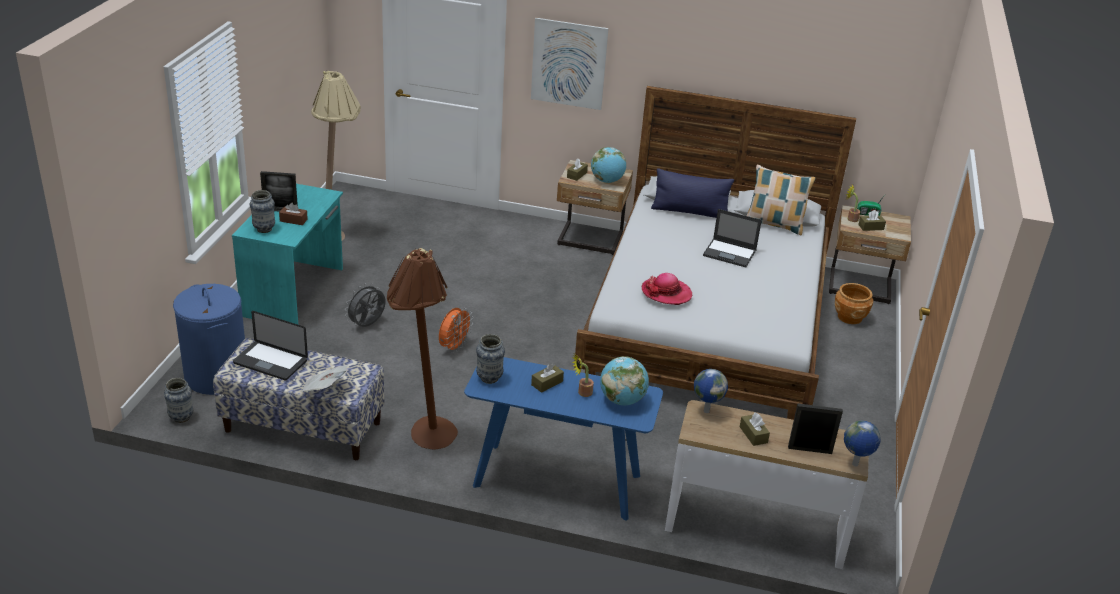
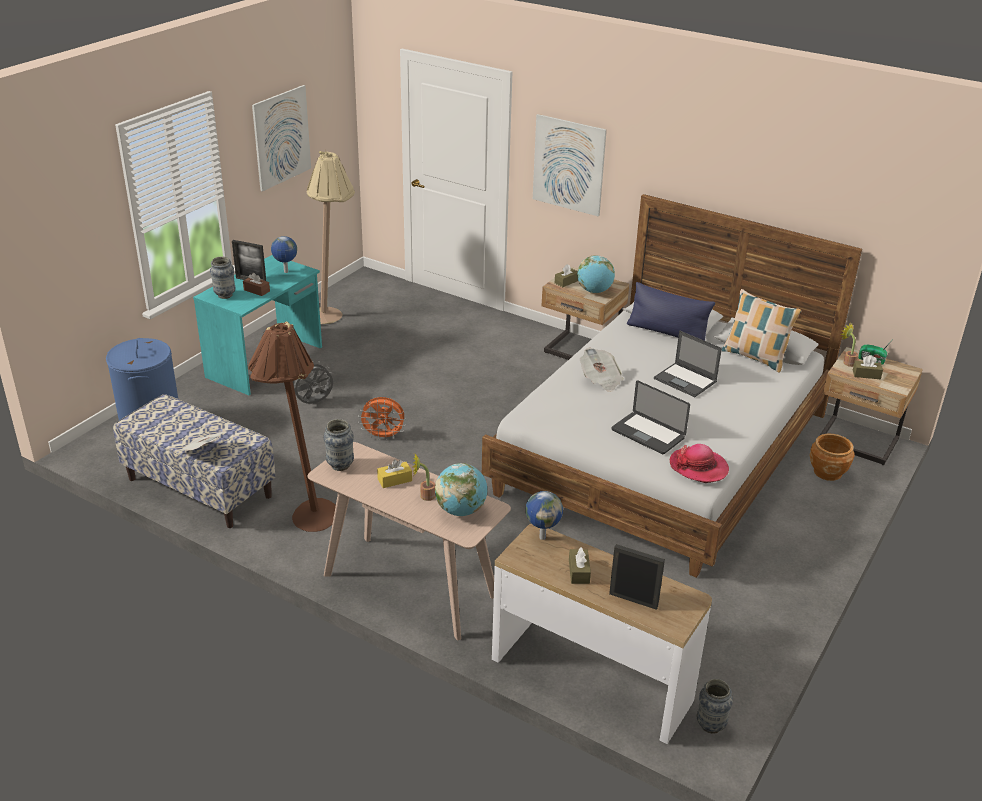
camera: 20 degrees right, 0 degrees up
(181, 418) = (99, 460): vase -> vase (710, 726)
(270, 362) = (171, 419): laptop -> laptop (647, 434)
(279, 60) = (281, 137): none -> picture
(454, 347) = (383, 436): orange fan -> orange fan turned 45 degrees clockwise
(547, 383) = (394, 480): brown tissue box -> yellow tissue box
(557, 481) = (409, 586): blue console table -> beige console table
(659, 263) = (600, 380): none -> newspaper
(666, 293) = (588, 411): hat -> hat (698, 467)
(855, 465) = (676, 627): globe -> globe (286, 272)

